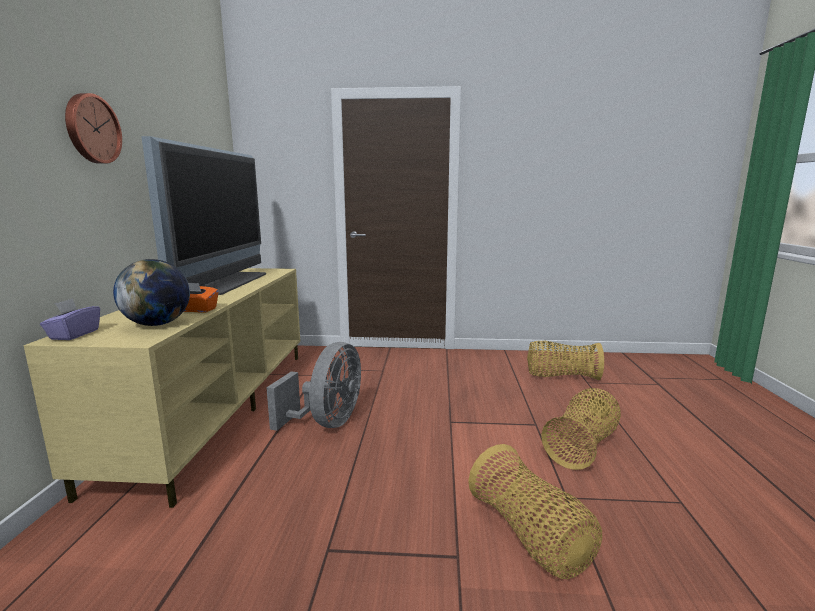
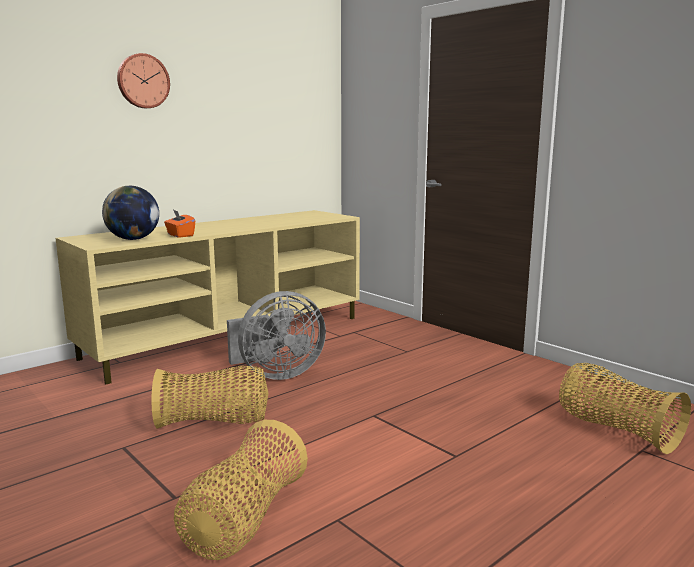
camera: 45 degrees right, 0 degrees up
(74, 334) = (85, 237): purple tissue box -> none
(225, 283) = (264, 220): television -> none
(582, 446) = (460, 497): basket -> basket (214, 422)

